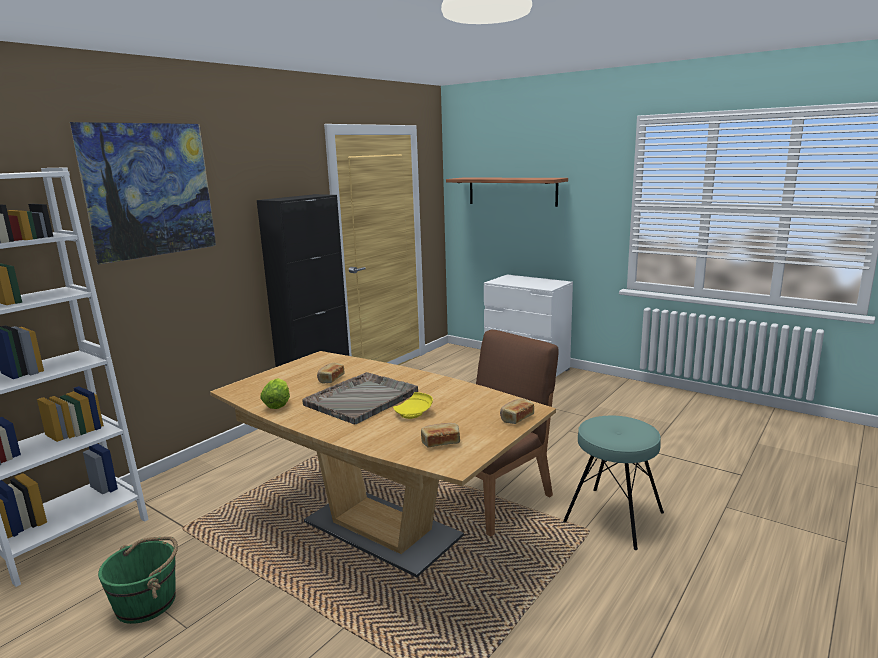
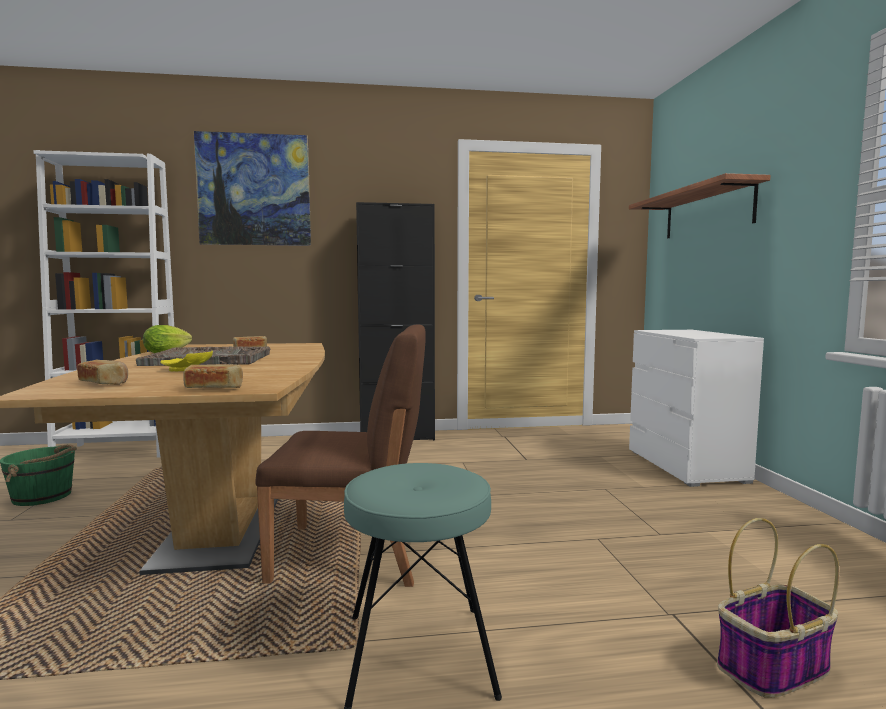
camera: 45 degrees right, 10 degrees down
(699, 453) = (772, 668): none -> basket

